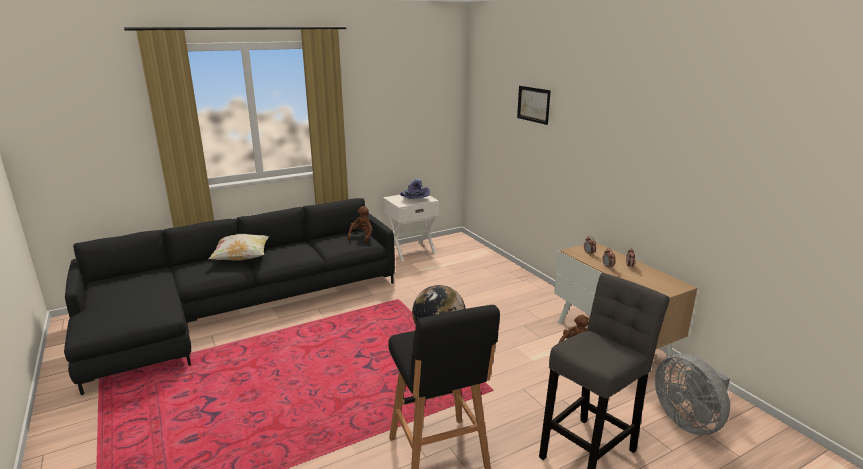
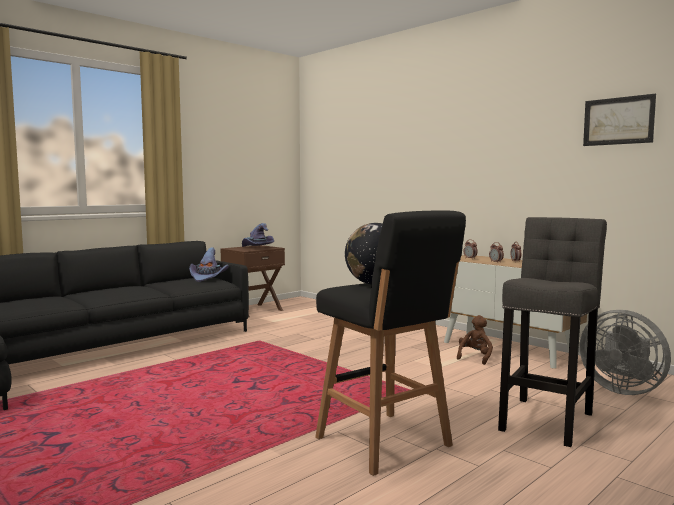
camera: 15 degrees left, 15 degrees down
(241, 259) = (64, 297): pillow -> none
(361, 236) = (208, 278): brown plush toy -> purple hat
(411, 251) = (253, 310): white nightstand -> brown nightstand
(533, 104) = (382, 136): picture -> picture (618, 121)

